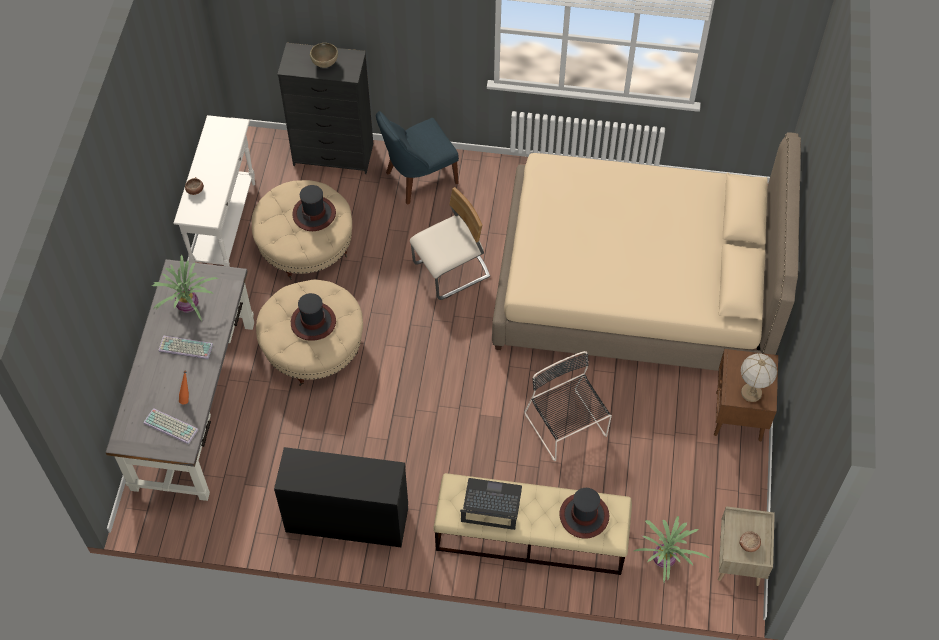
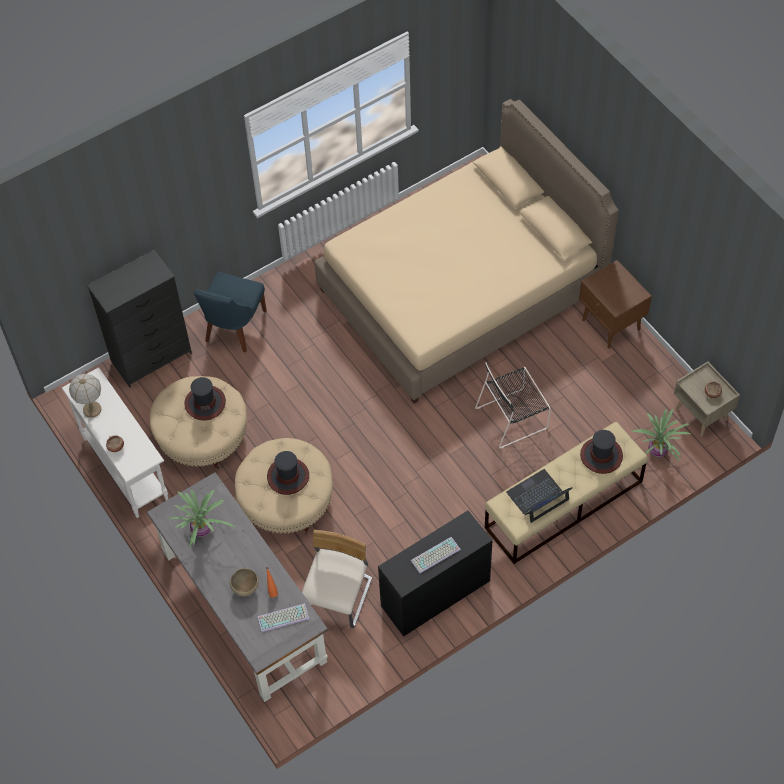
camera: 40 degrees left, 0 degrees up
(184, 348) = (232, 560): keyboard -> keyboard (435, 556)
(325, 64) = (135, 280): brown bowl -> brown bowl (245, 588)
(452, 271) = (327, 374): beige chair -> beige chair (339, 597)
(566, 427) = (513, 417): black chair -> black chair turned 45 degrees counterclockwise
(751, 393) = (625, 296): table lamp -> table lamp (92, 410)

